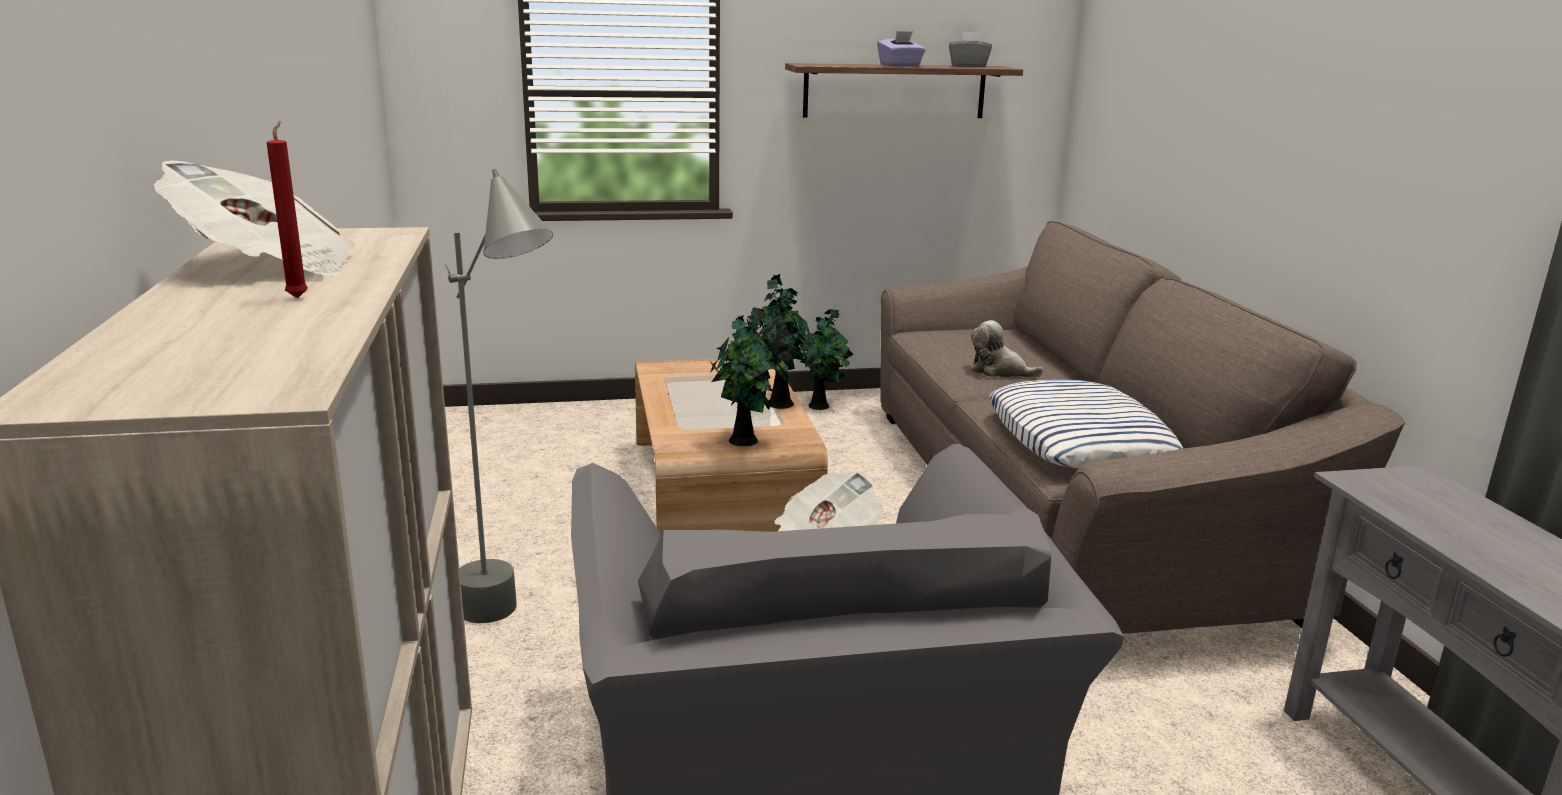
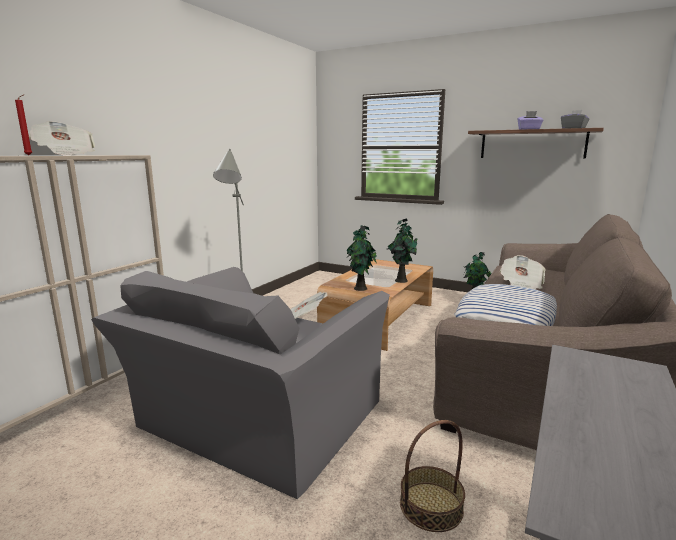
camera: 40 degrees right, 5 degrees down
(999, 371) = (521, 285): plush toy -> newspaper
(1188, 757) = (431, 506): none -> basket

